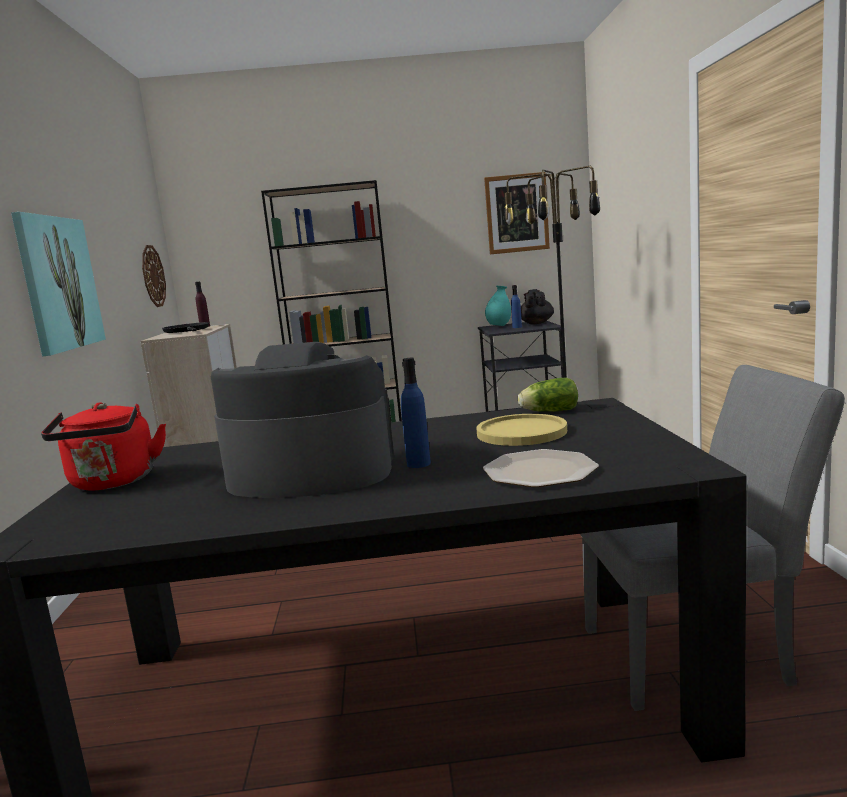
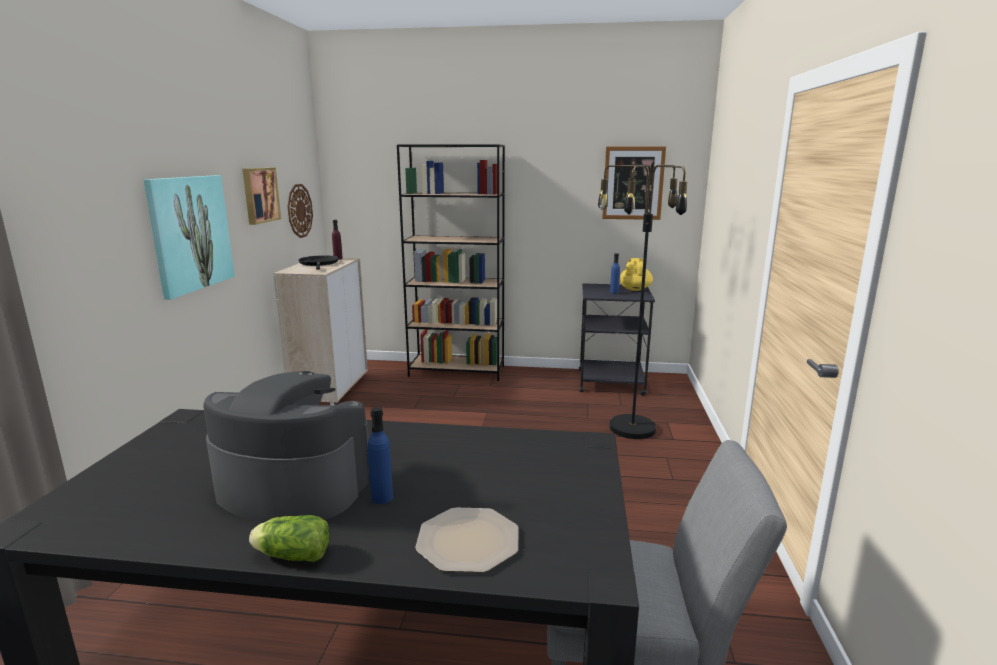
camera: 10 degrees right, 5 degrees up
(113, 483) = (149, 456): red kettle -> none
(116, 251) = (259, 195): none -> picture
(499, 326) = (600, 286): turquoise vase -> none
(521, 432) = (498, 471): yellow plate -> none
(536, 323) = (635, 289): black teapot -> yellow teapot
(548, 411) = (543, 442): lettuce -> lettuce (291, 555)

